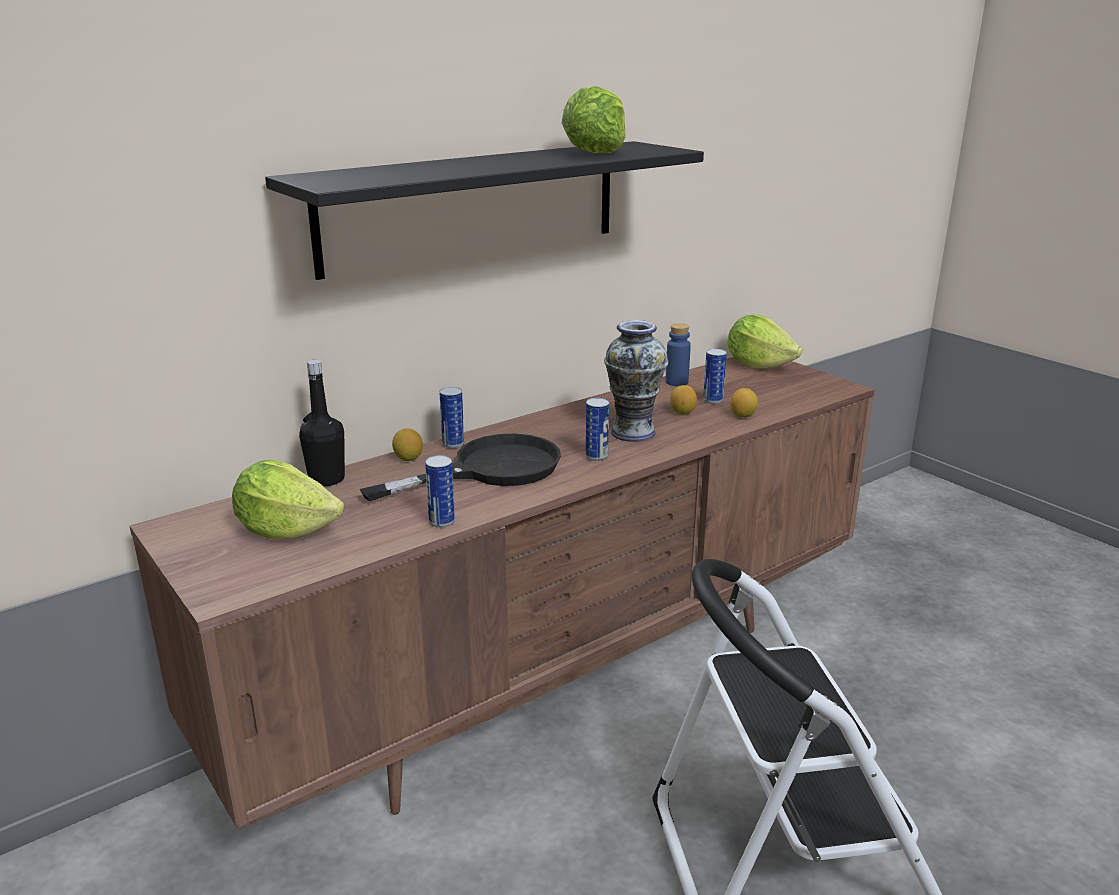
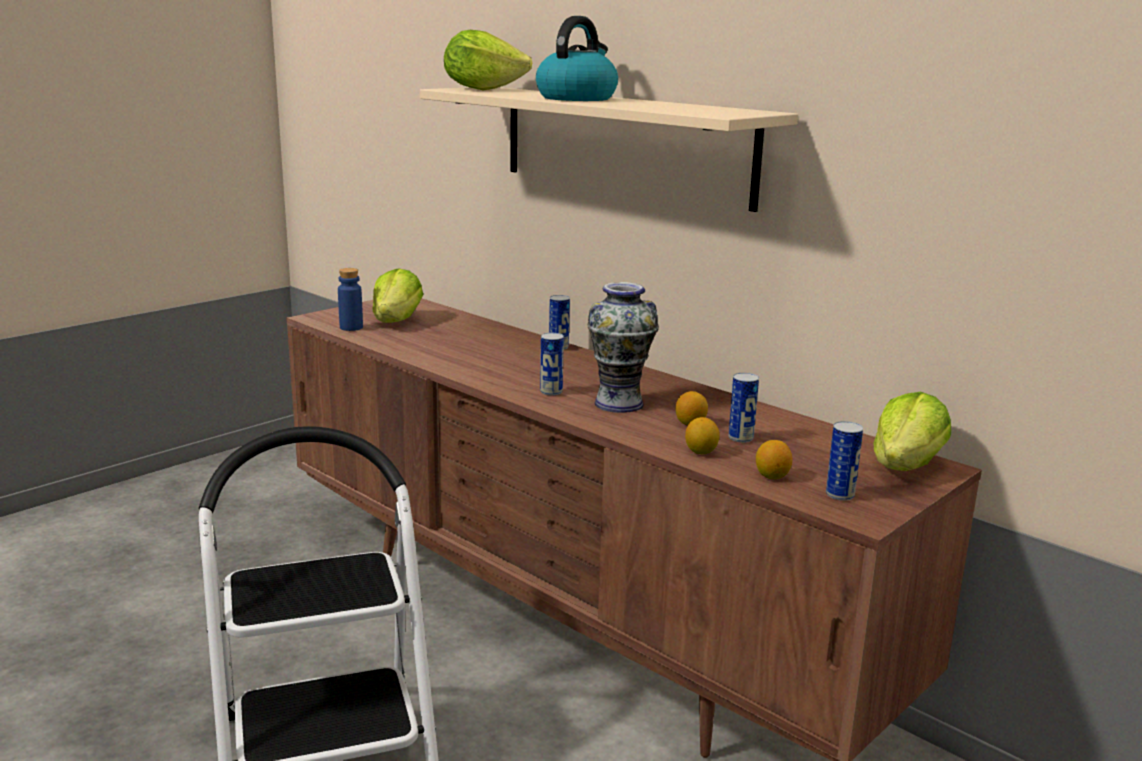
camera: 80 degrees right, 5 degrees down
(326, 479) = (479, 322): black bottle -> none
(408, 458) = (523, 337): lemon -> lemon (772, 476)
(442, 522) = (412, 353): can -> can (840, 495)
(473, 206) = (624, 144): black shelf -> beige shelf
(489, 469) = (510, 360): black frying pan -> none
(493, 163) = (577, 98): none -> kettle
(595, 153) = (672, 107): lettuce -> lettuce (482, 89)
(676, 382) = (789, 421): blue bottle -> blue bottle (351, 327)

